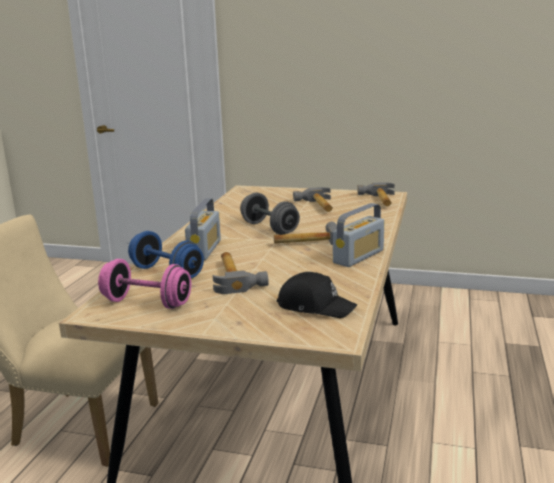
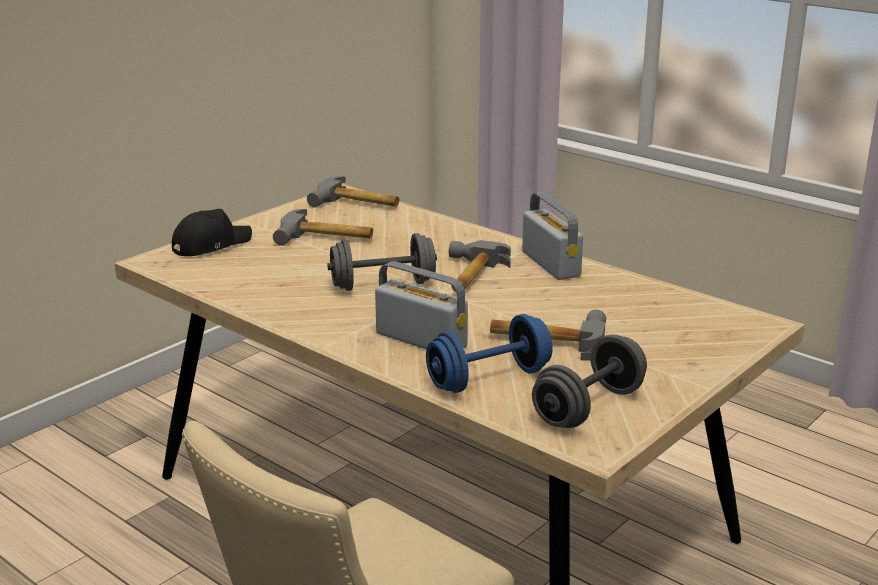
camera: 65 degrees left, 5 degrees up
(147, 303) = (588, 407): pink dumbbell -> grey dumbbell
(315, 306) = (677, 317): black cap -> black cap (210, 244)

